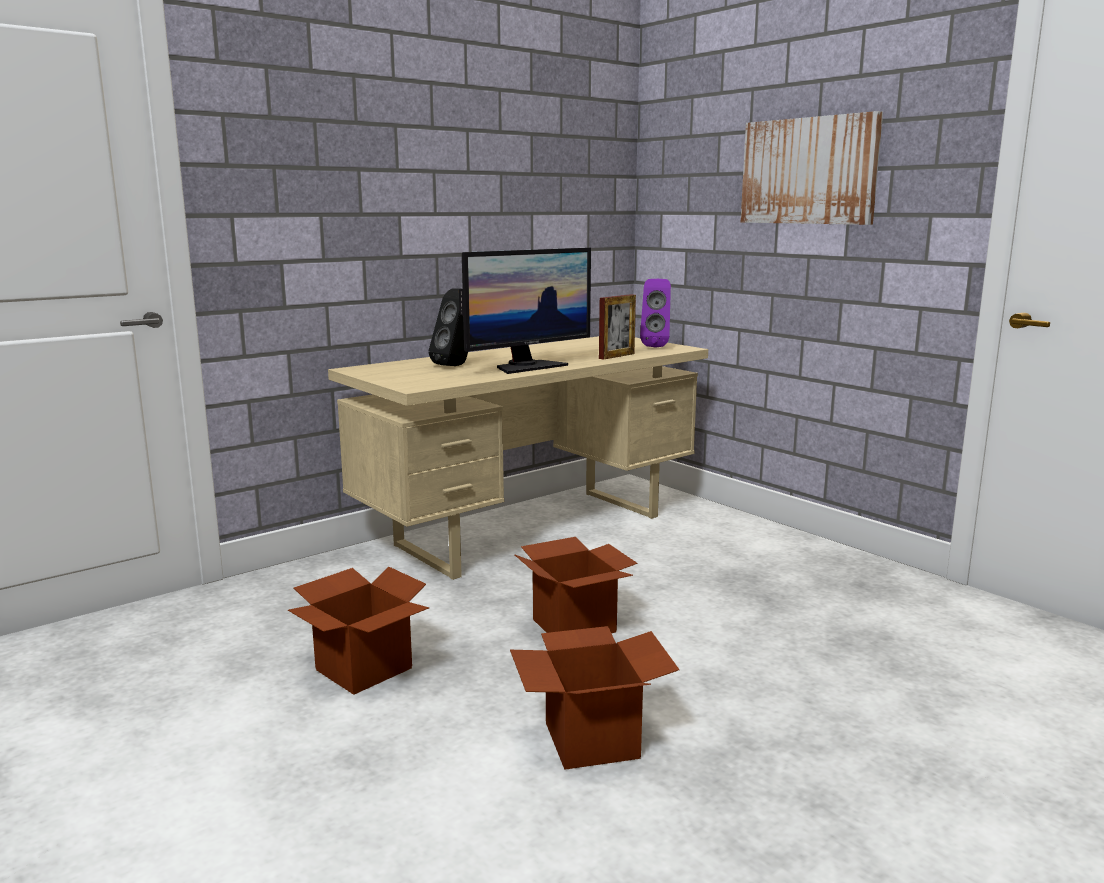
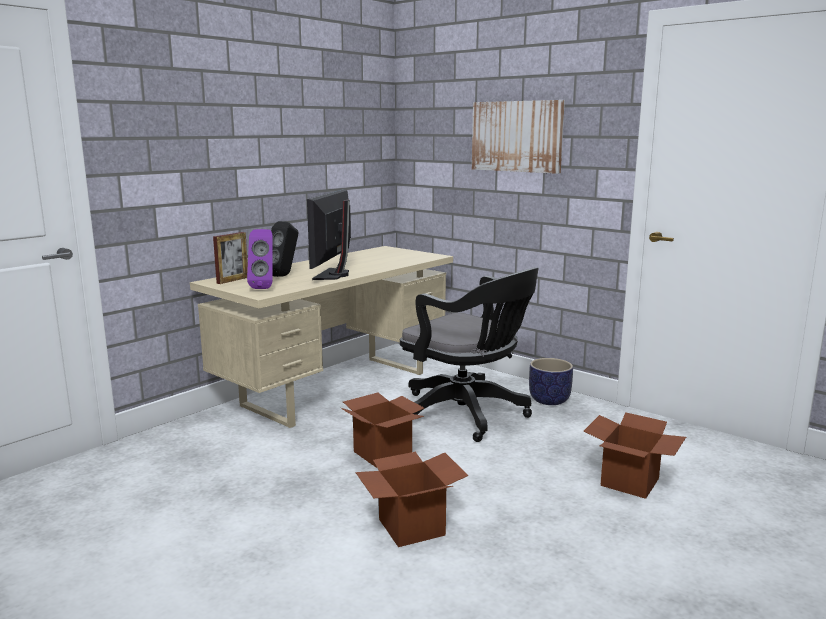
camera: 10 degrees left, 0 degrees up
(364, 669) = (244, 495): cardboard box -> cardboard box (629, 482)
(527, 366) = (334, 275): monitor -> monitor turned 150 degrees clockwise
(616, 356) = (393, 264): picture frame -> picture frame (232, 280)
(655, 346) = (416, 255): purple speaker -> purple speaker (264, 287)
(711, 579) = (468, 415): none -> black office chair
(841, 566) = (549, 400): none -> planter

